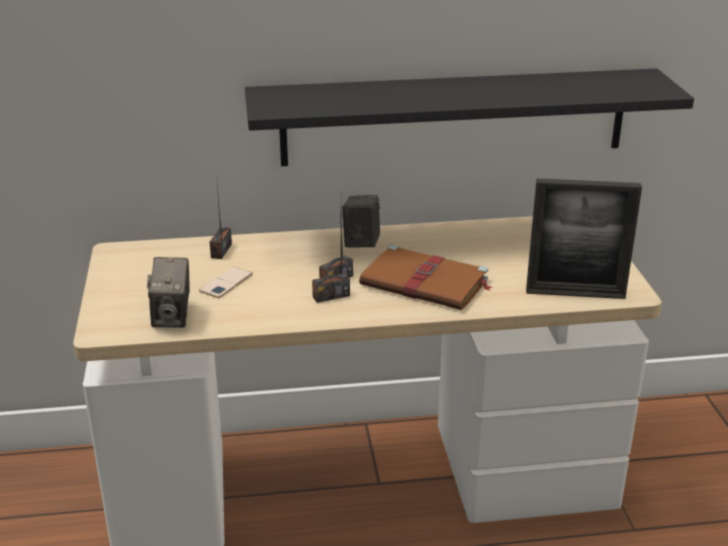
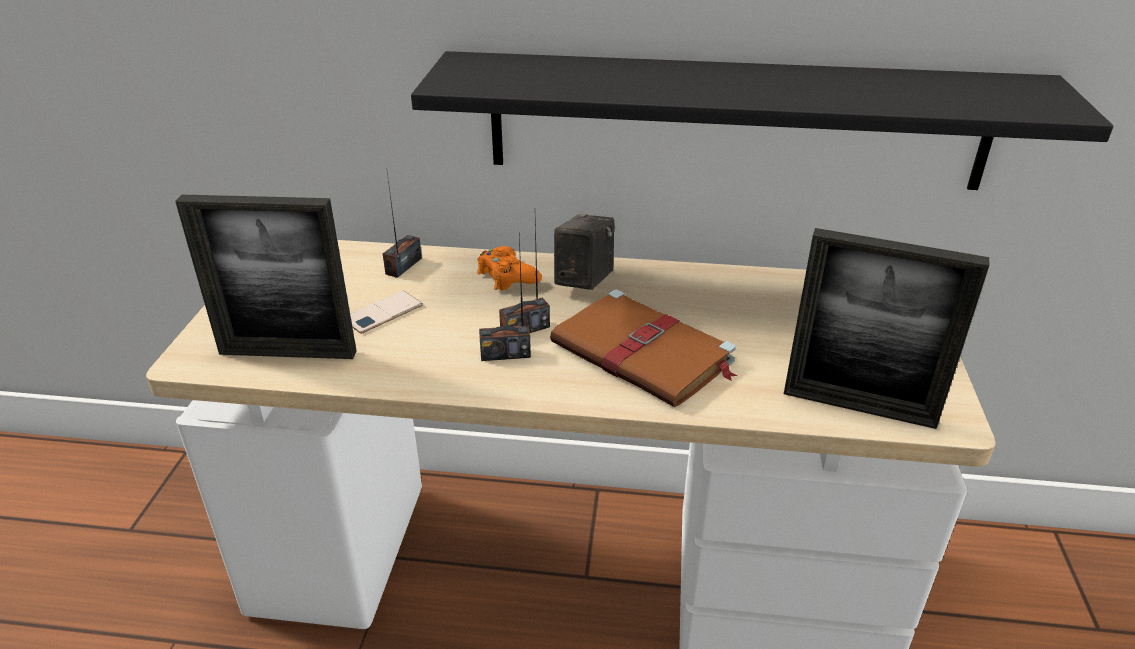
camera: 15 degrees right, 5 degrees up
(172, 317) = (288, 352): camera -> picture frame
(303, 248) = (507, 276): none -> orange game controller

